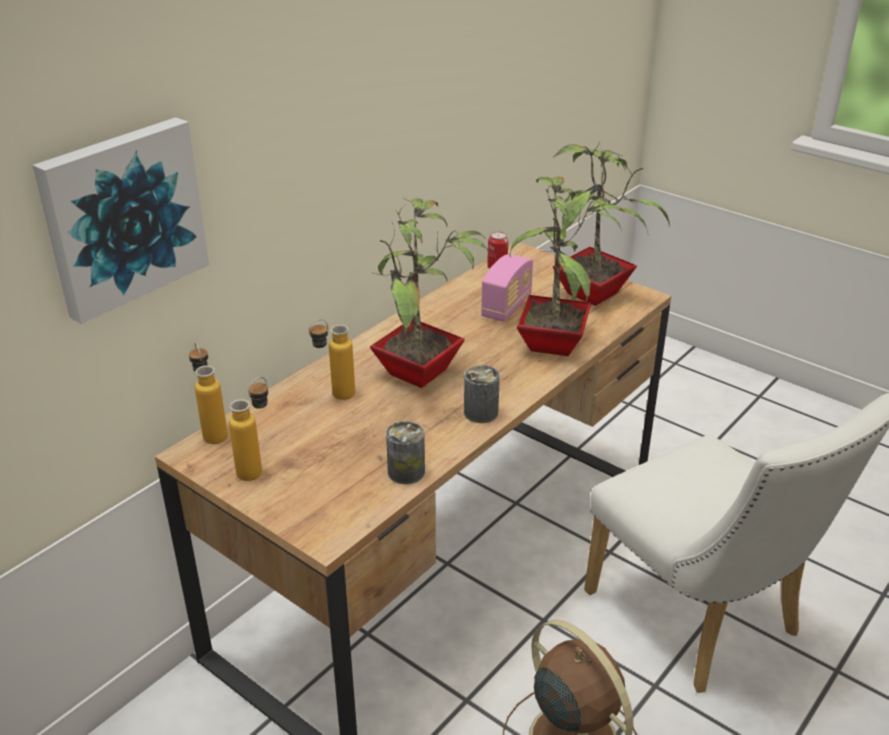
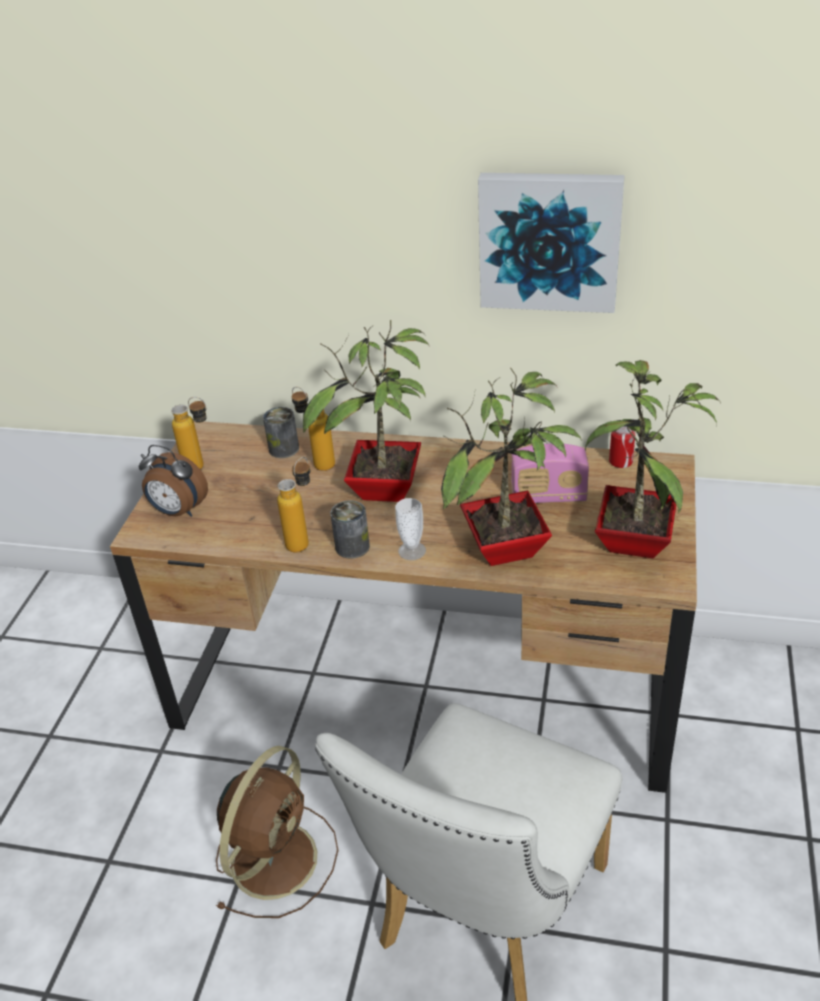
camera: 65 degrees right, 5 degrees up
(122, 216) = (171, 230): picture -> picture (549, 240)
(213, 432) = (232, 430): bottle -> bottle (303, 540)
(318, 502) = (178, 511): none -> alarm clock
(406, 472) = (241, 538): can -> can (284, 449)
(515, 385) = (412, 551): none -> cup

